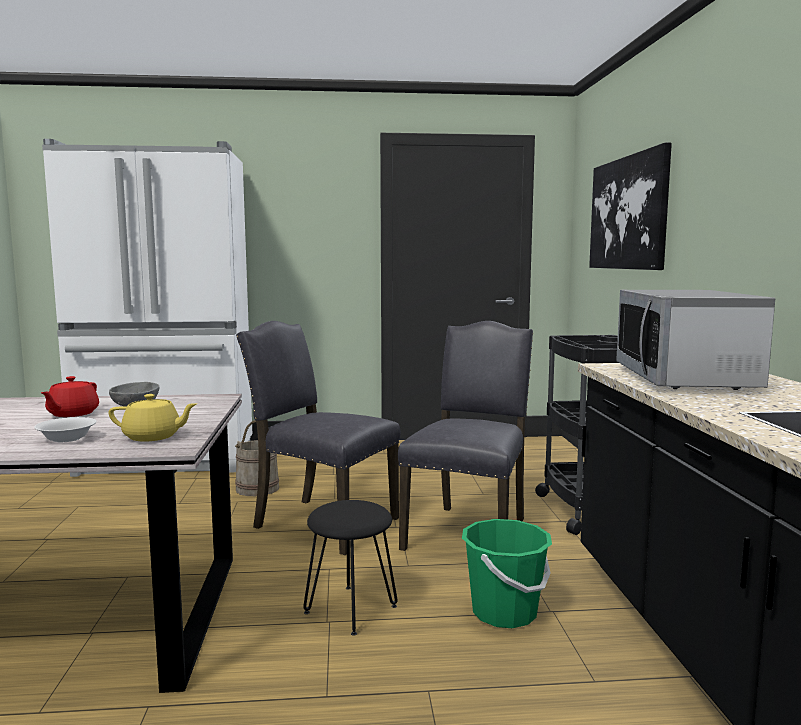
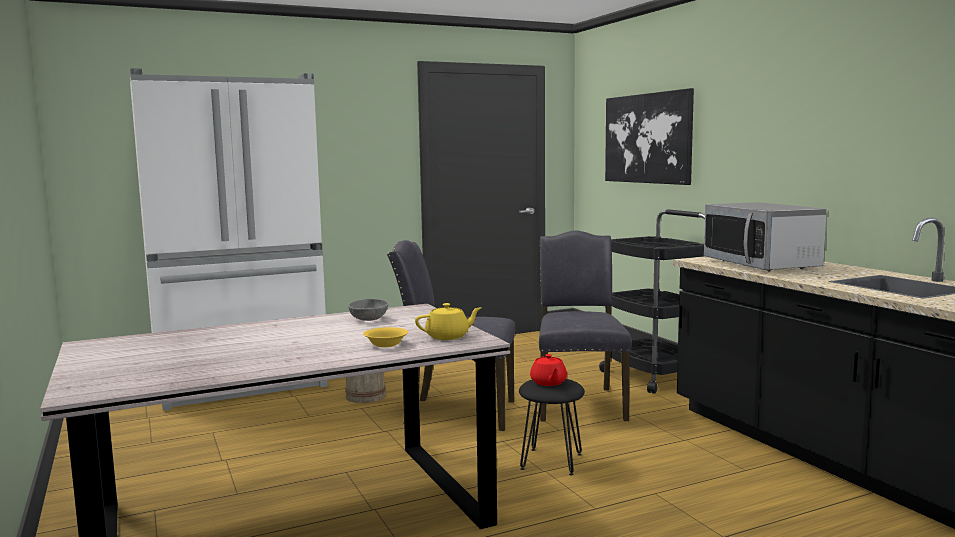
camera: 20 degrees left, 0 degrees up
(66, 438) = (385, 344): white bowl -> yellow bowl
(72, 414) = (334, 329): red teapot -> red teapot (548, 382)
(504, 612) = (656, 445): green bucket -> none

